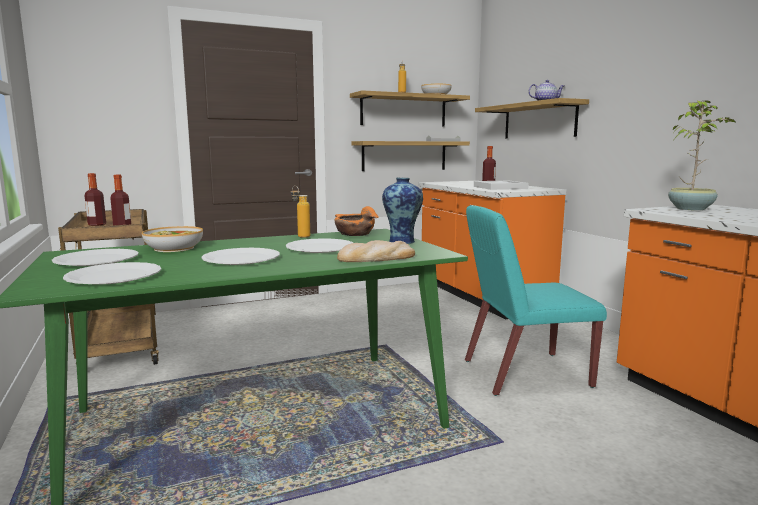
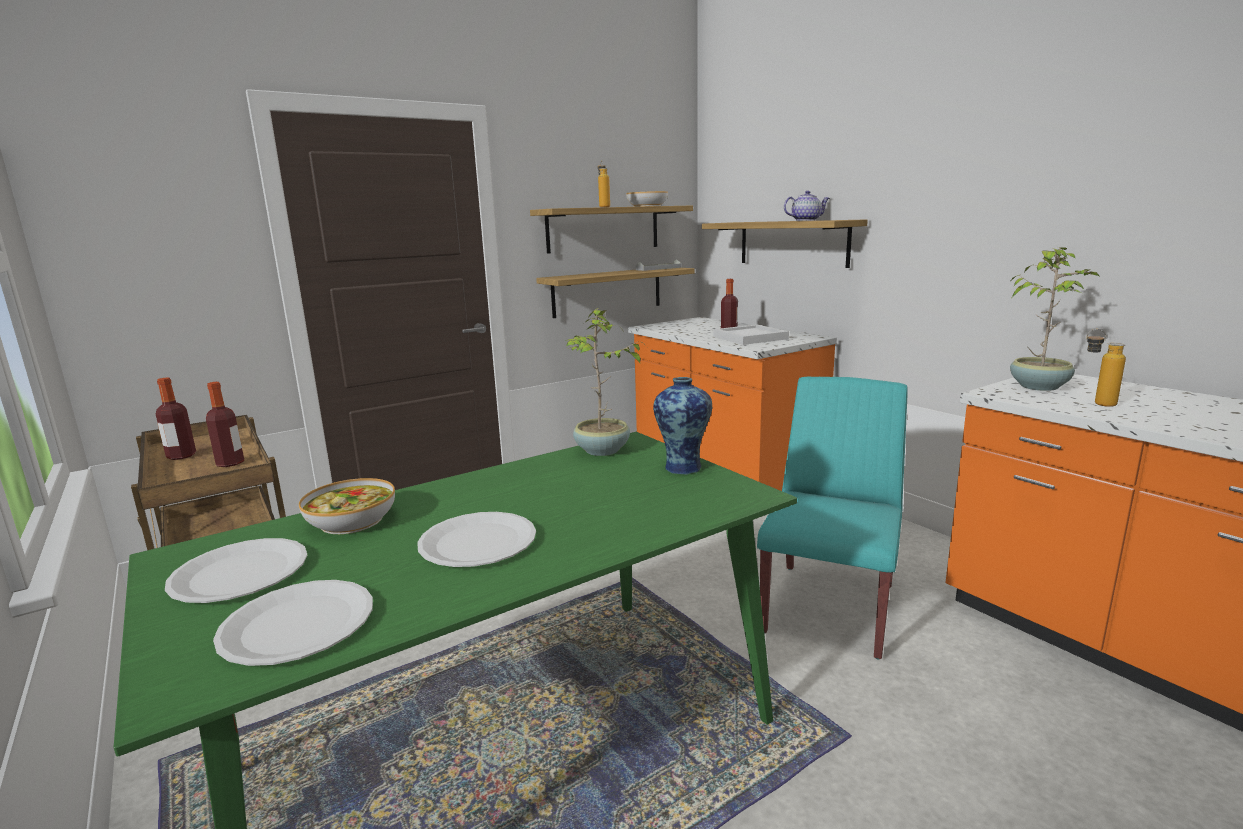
camera: 10 degrees left, 5 degrees up
(300, 236) = (527, 464): bottle -> bottle (1095, 403)
(320, 248) = (578, 496): white plate -> none
(354, 234) = (602, 451): orange bowl -> potted plant
(376, 258) = (677, 518): bread -> none
(524, 373) = (829, 607): turquoise chair -> turquoise chair turned 135 degrees clockwise

